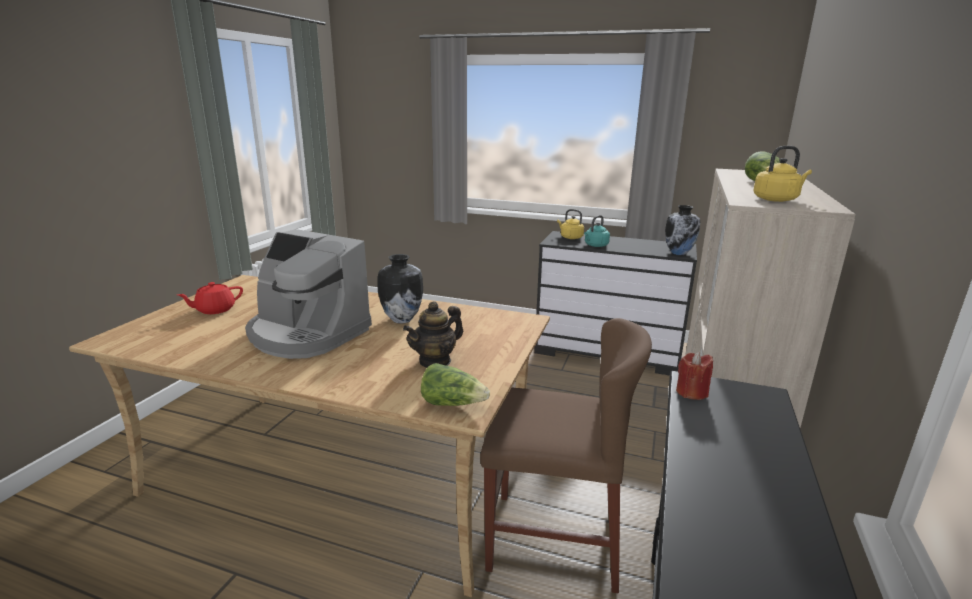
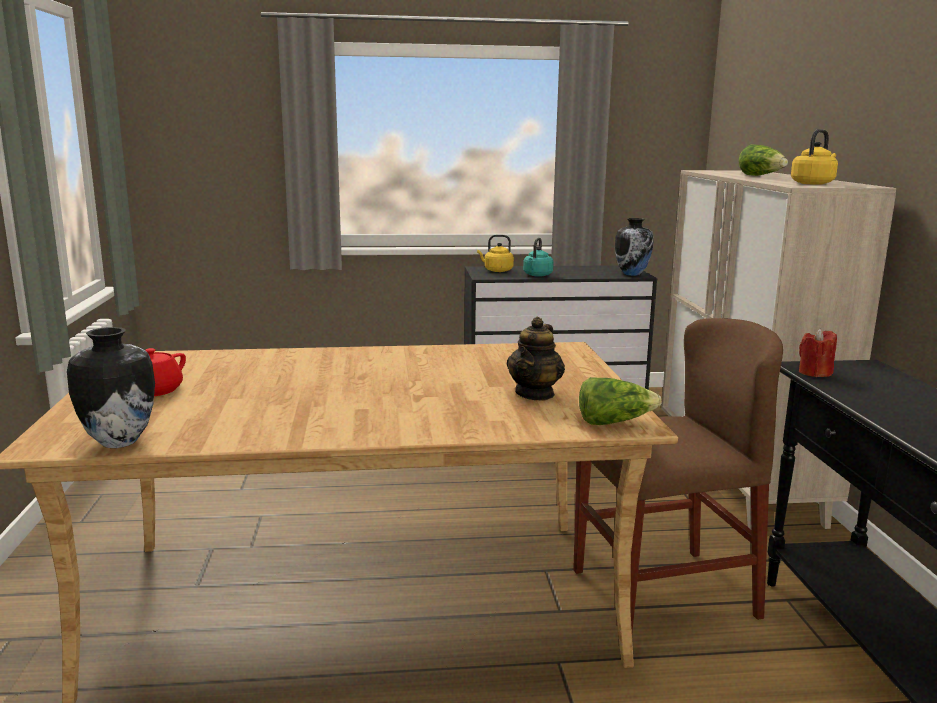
camera: 25 degrees left, 5 degrees down
(307, 334) = (337, 394): coffee machine -> none
(401, 319) = (429, 366): vase -> vase (118, 442)

